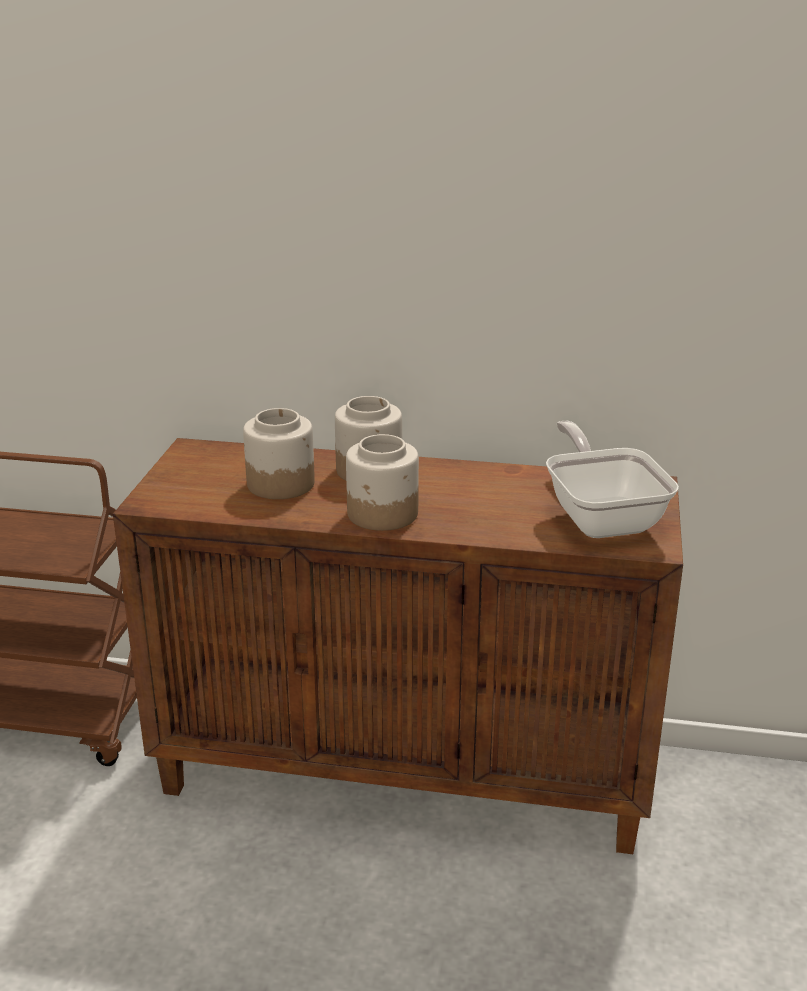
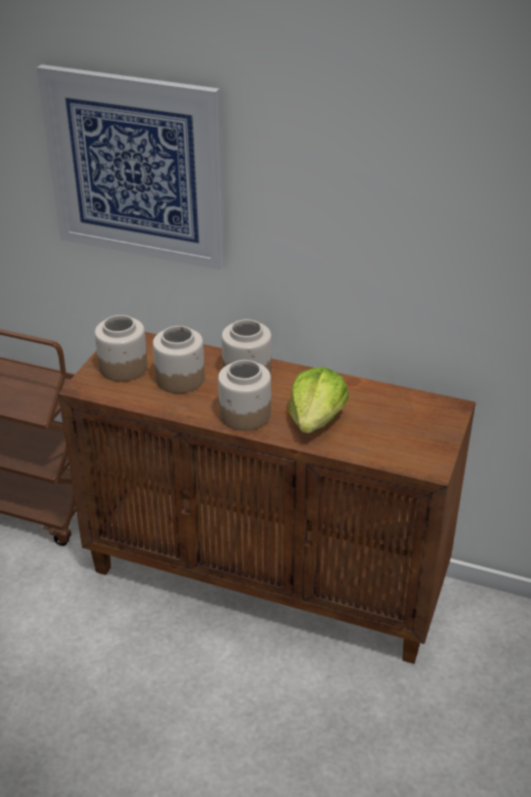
camera: 10 degrees right, 10 degrees up
(197, 479) = (122, 367): none -> jar
(202, 204) = (135, 168): none -> picture
(480, 510) = (316, 419): none -> lettuce
(601, 517) = (403, 435): frying pan -> none

